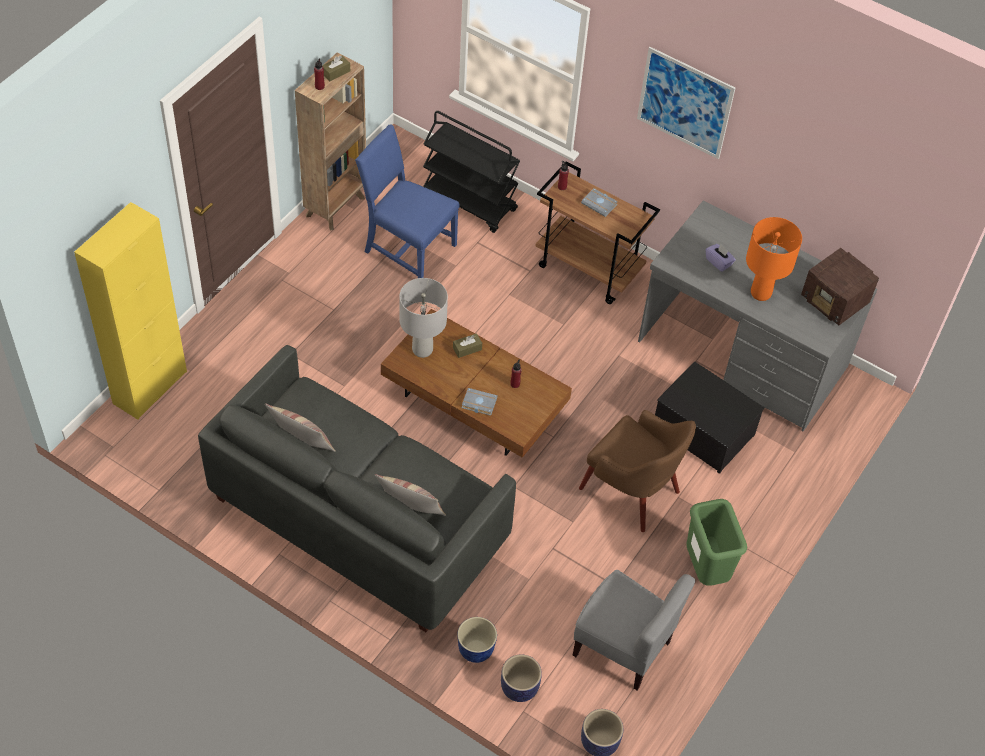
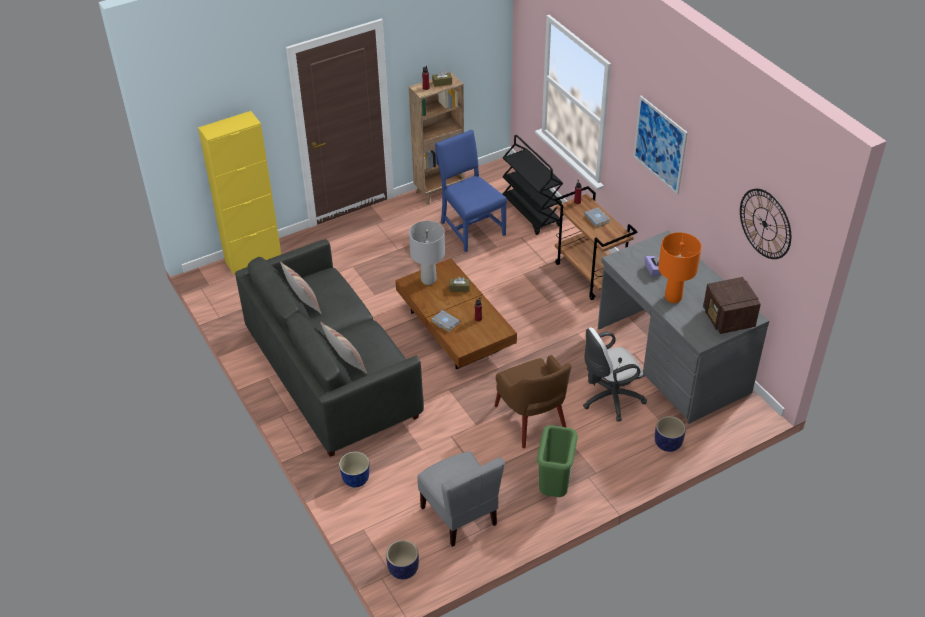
camera: 30 degrees right, 10 degrees down
(519, 688) = (370, 514): planter -> planter (668, 444)
(702, 431) = (609, 399): storage box -> white office chair
(869, 184) = (765, 224): none -> wall clock

